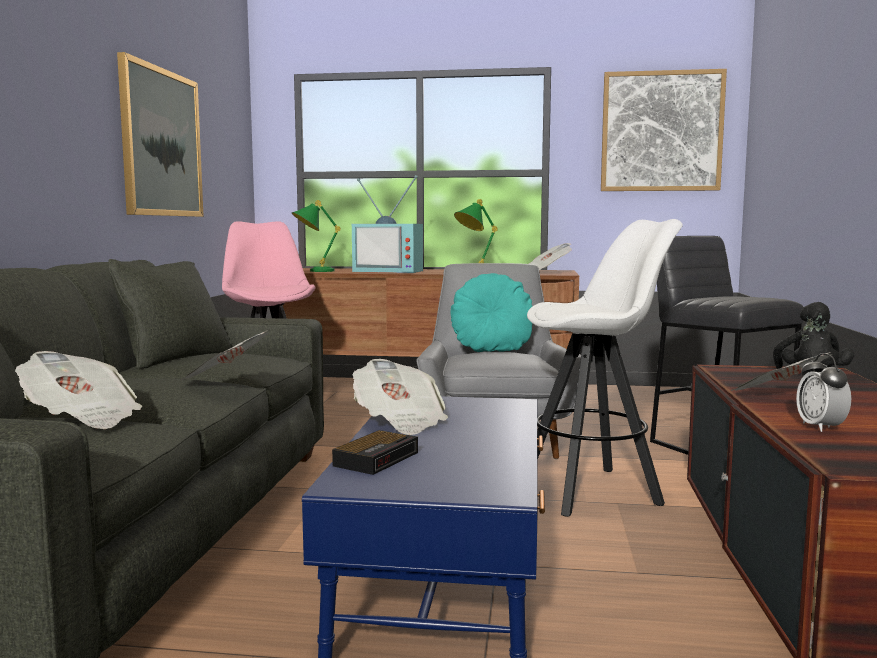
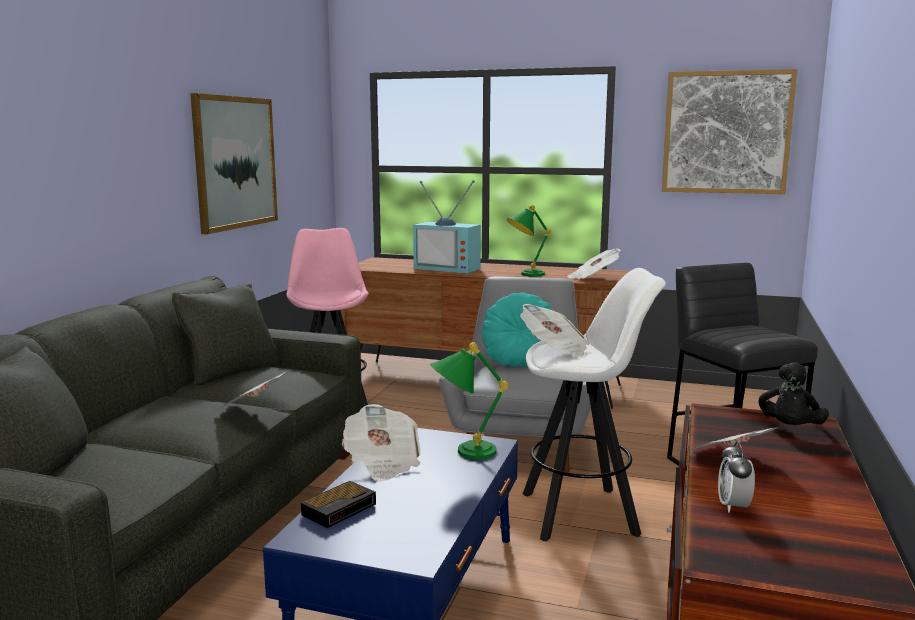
camera: 10 degrees right, 5 degrees up
(82, 418) = (126, 455): newspaper -> newspaper (555, 349)
(313, 271) = (378, 266): green table lamp -> green table lamp (462, 453)

